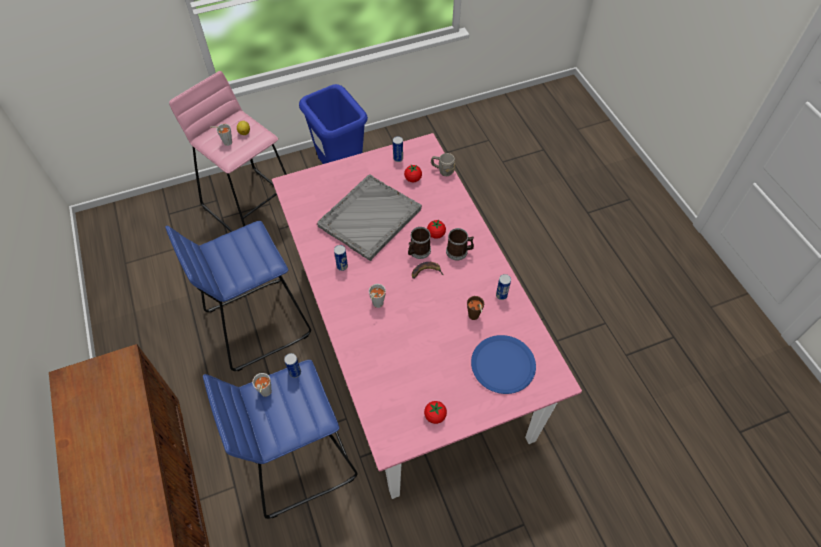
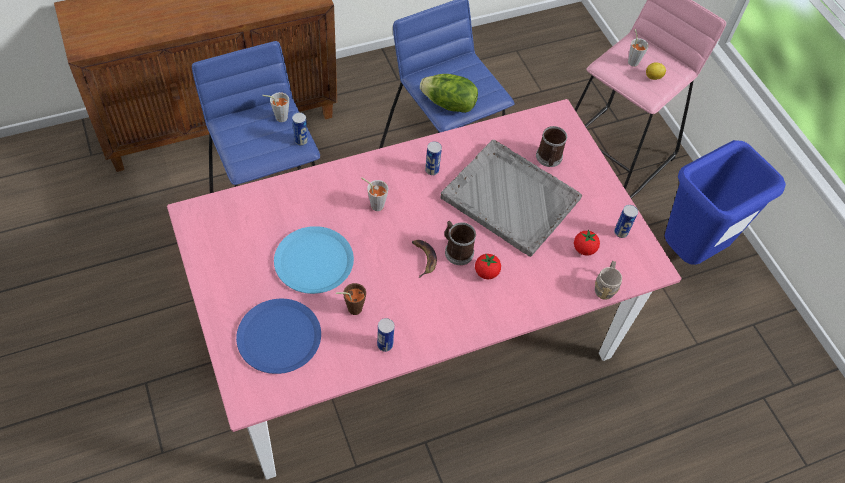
camera: 85 degrees right, 0 degrees up
(261, 262) = (449, 104): none -> lettuce
(433, 345) = (314, 261): none -> blue plate
(435, 416) = (220, 258): tomato -> none
(459, 251) = (458, 298): mug -> mug (549, 159)

